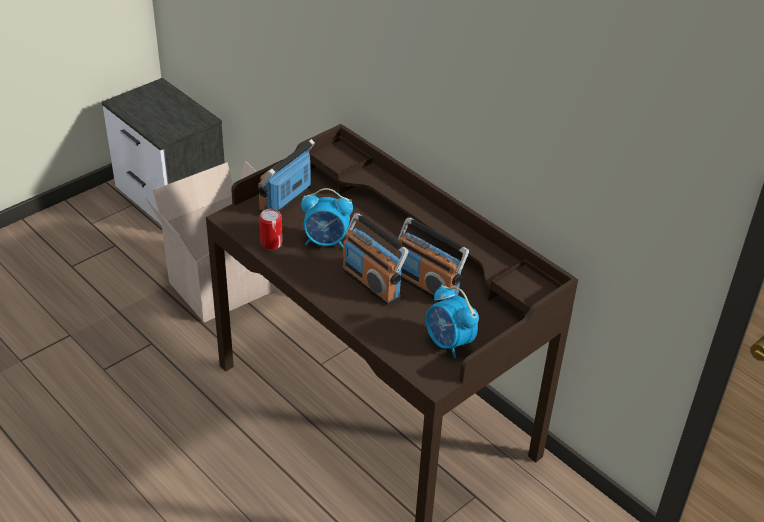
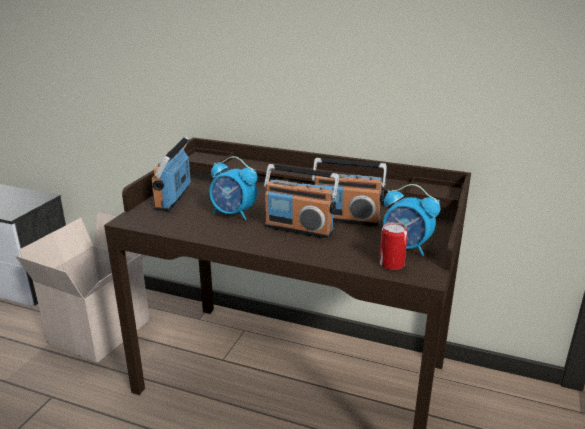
camera: 25 degrees left, 15 degrees down
(271, 243) = (184, 226): can -> can (391, 264)
(326, 242) = (233, 214): alarm clock -> alarm clock turned 45 degrees clockwise

